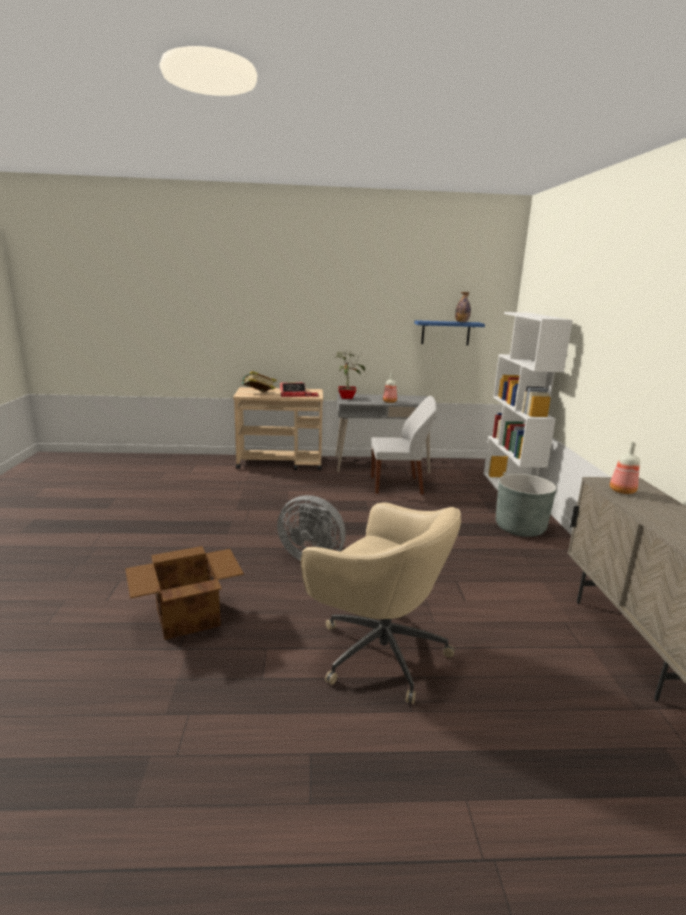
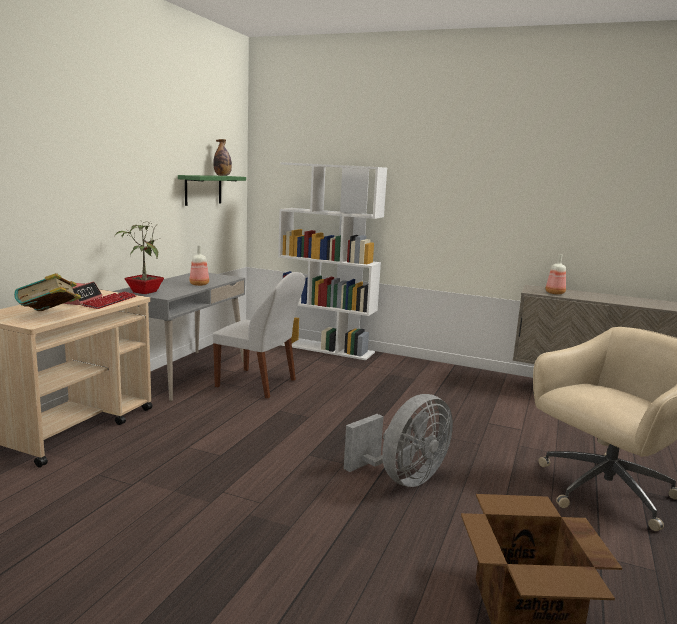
camera: 65 degrees left, 5 degrees down
(398, 485) = (258, 384): white chair -> white chair turned 90 degrees clockwise
(445, 333) = (203, 190): blue shelf -> green shelf
(520, 528) = (403, 370): grey planter -> none

